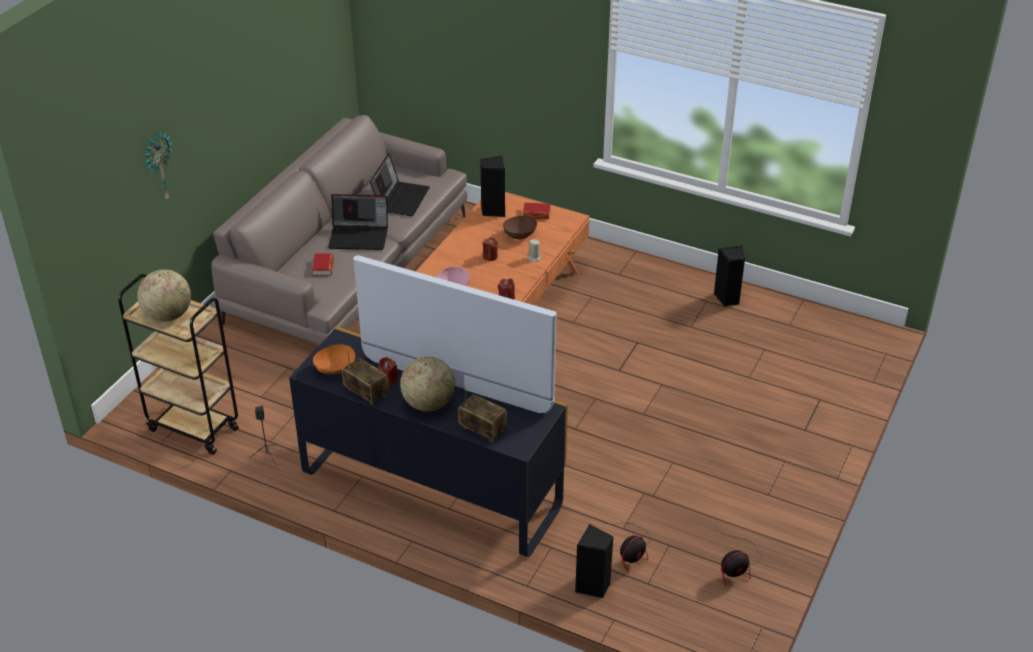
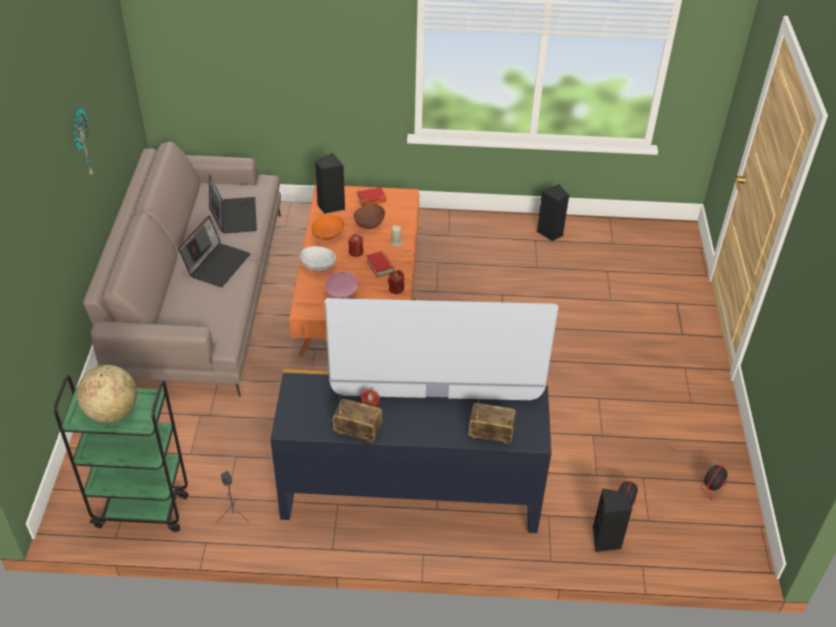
camera: 25 degrees left, 5 degrees up
(158, 167) = (31, 253): wall clock -> wall clock (81, 144)
(192, 430) = (140, 512): brown cart -> green cart
(323, 267) = (200, 305): book -> book (380, 266)
(335, 369) = (311, 416): orange bowl -> orange bowl (328, 235)
(360, 236) = (217, 264): laptop -> laptop turned 45 degrees counterclockwise
(428, 403) = (424, 423): globe -> none
(447, 260) = (318, 266): none -> white bowl

